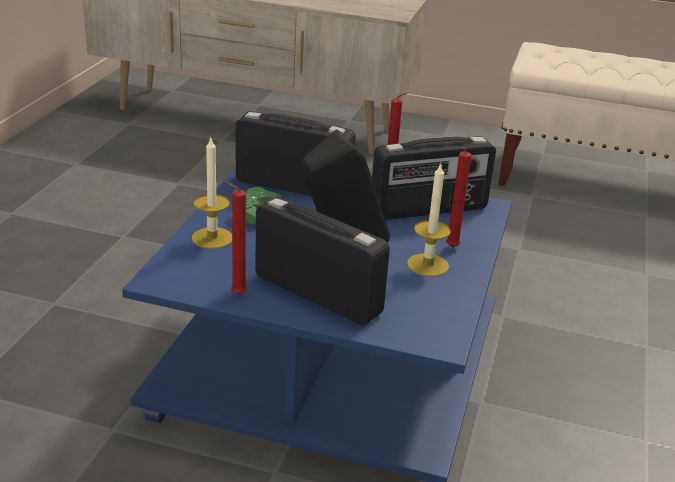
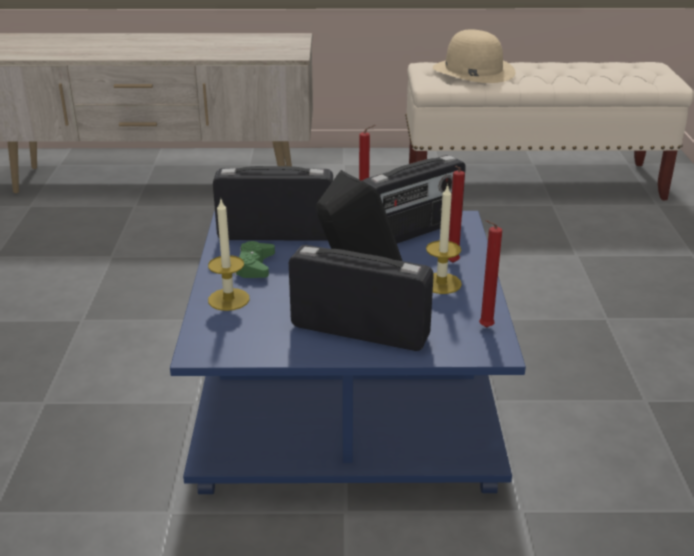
camera: 15 degrees left, 0 degrees up
(236, 294) = (284, 348): red candle -> red candle (484, 328)
(584, 59) = (473, 70): none -> beige hat

